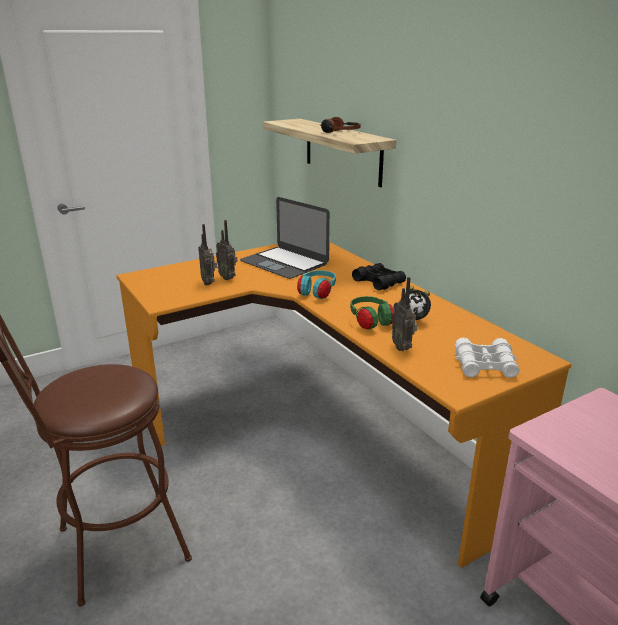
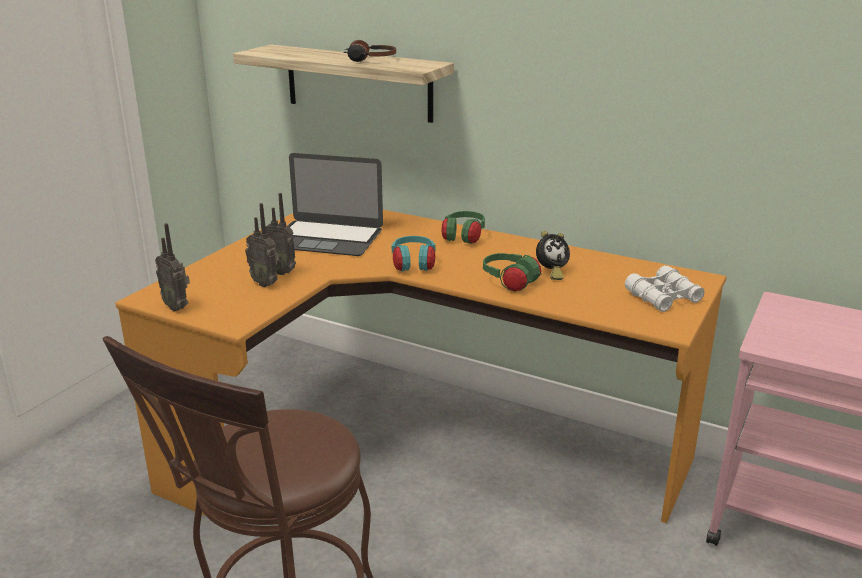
camera: 30 degrees left, 0 degrees up
(378, 282) = (463, 238): black binoculars -> green headphones
(402, 347) = (572, 300): radio -> radio (177, 307)

